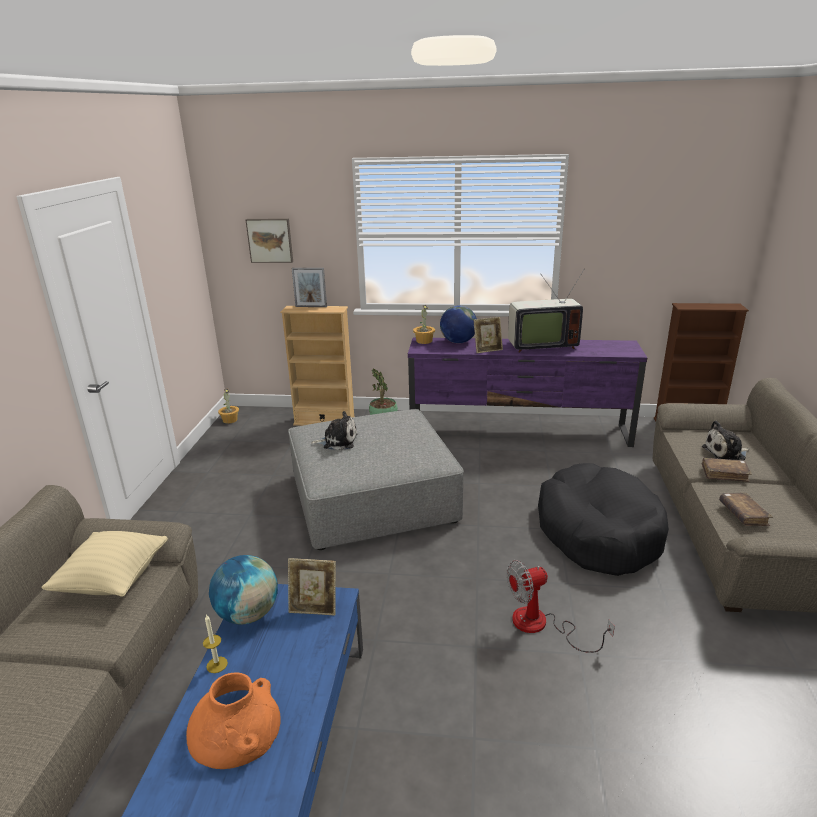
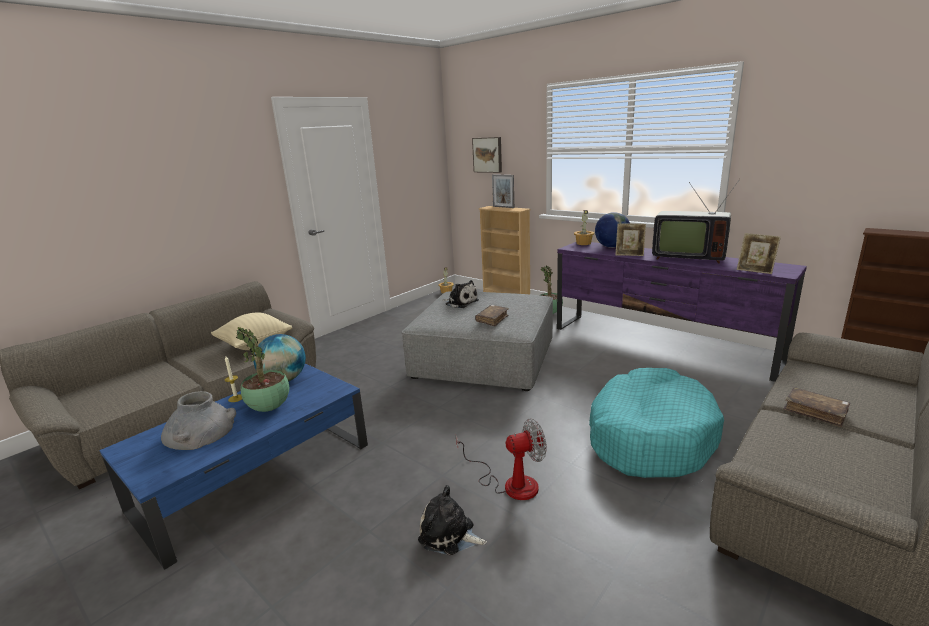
camera: 35 degrees right, 5 degrees down
(235, 727) = (200, 431): orange vase -> grey vase
(286, 658) = (270, 408): none -> potted plant
(314, 607) = (320, 389): picture frame -> picture frame (755, 270)
(541, 625) = (510, 483): fan -> fan turned 150 degrees clockwise
(598, 532) = (649, 436): black dog bed -> turquoise dog bed
(726, 453) = (845, 395): plush toy -> plush toy (449, 535)
(743, 514) = (788, 451): brown book -> brown book (492, 319)

